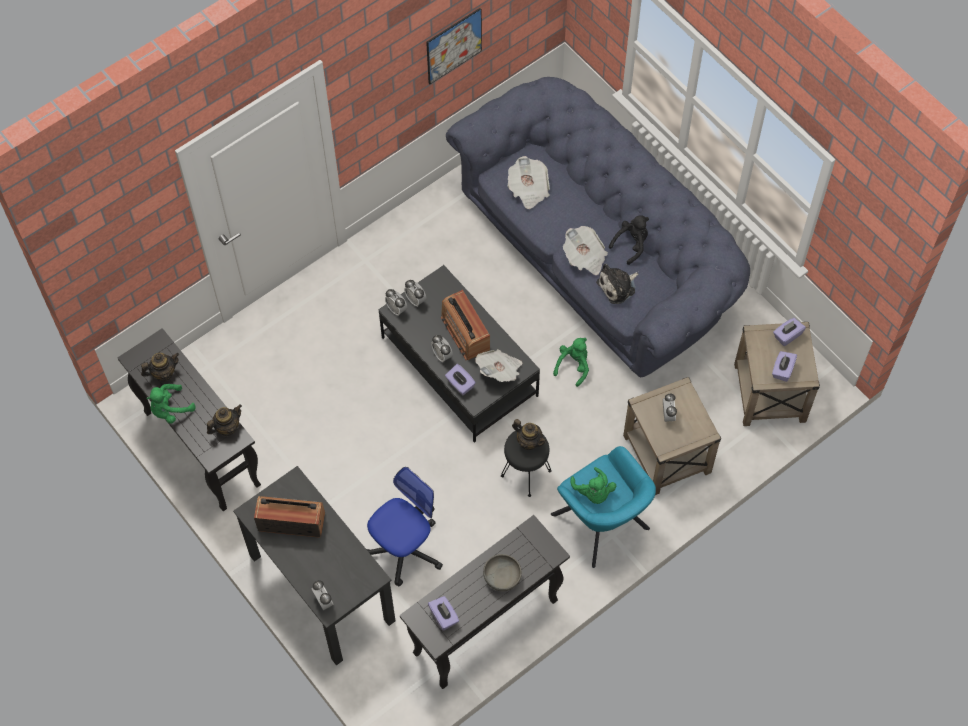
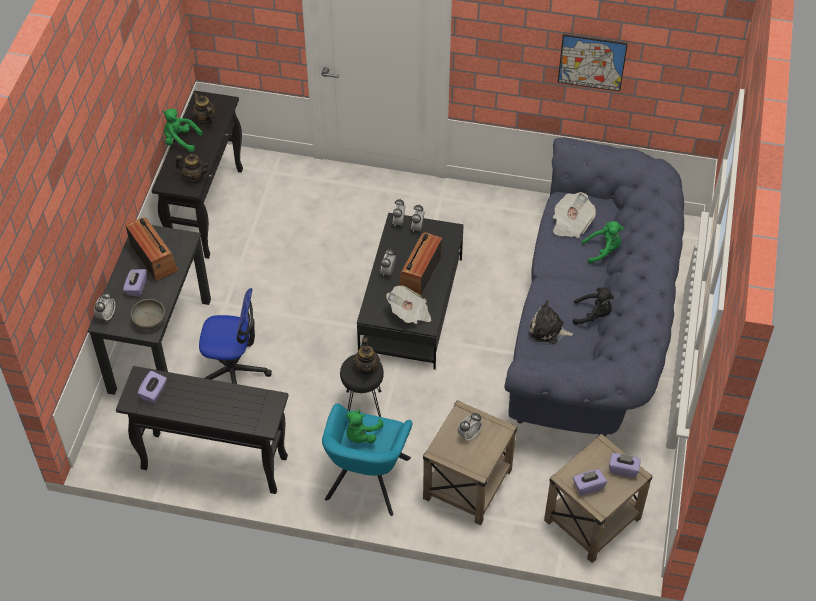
camera: 50 degrees right, 10 degrees down
(163, 373) = (205, 119): teapot -> teapot turned 150 degrees counterclockwise
(460, 384) = (374, 297): purple tissue box -> purple tissue box (136, 288)
(502, 577) = (218, 407): grey bowl -> grey bowl (149, 321)
(573, 366) = (482, 374): green plush toy -> green plush toy (603, 250)
(585, 257) = (551, 293): newspaper -> none

